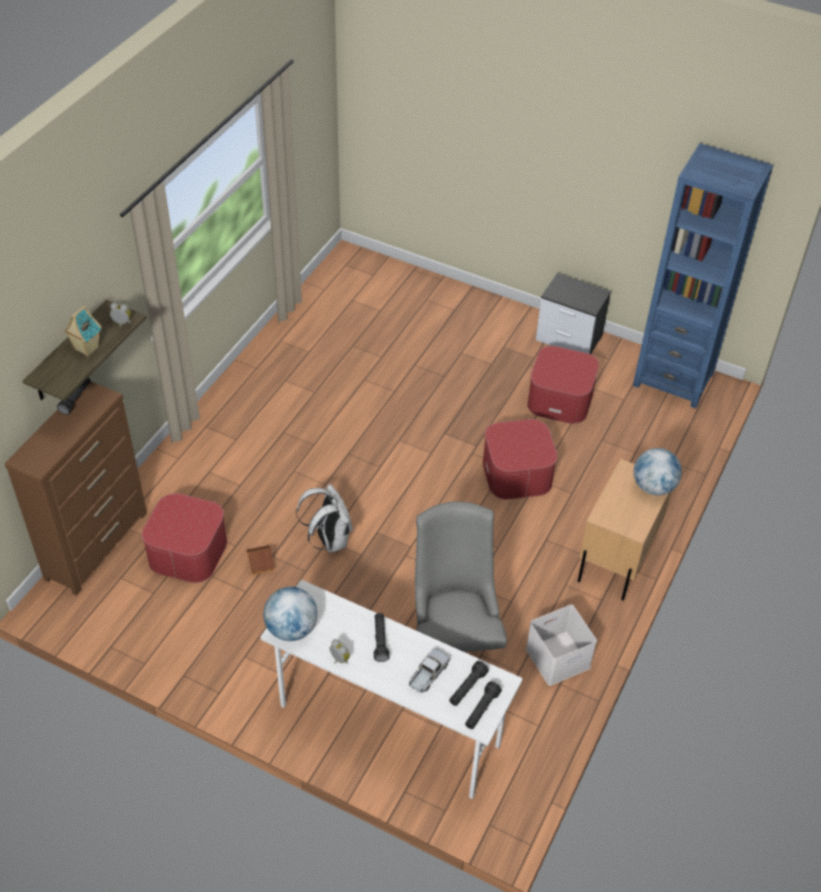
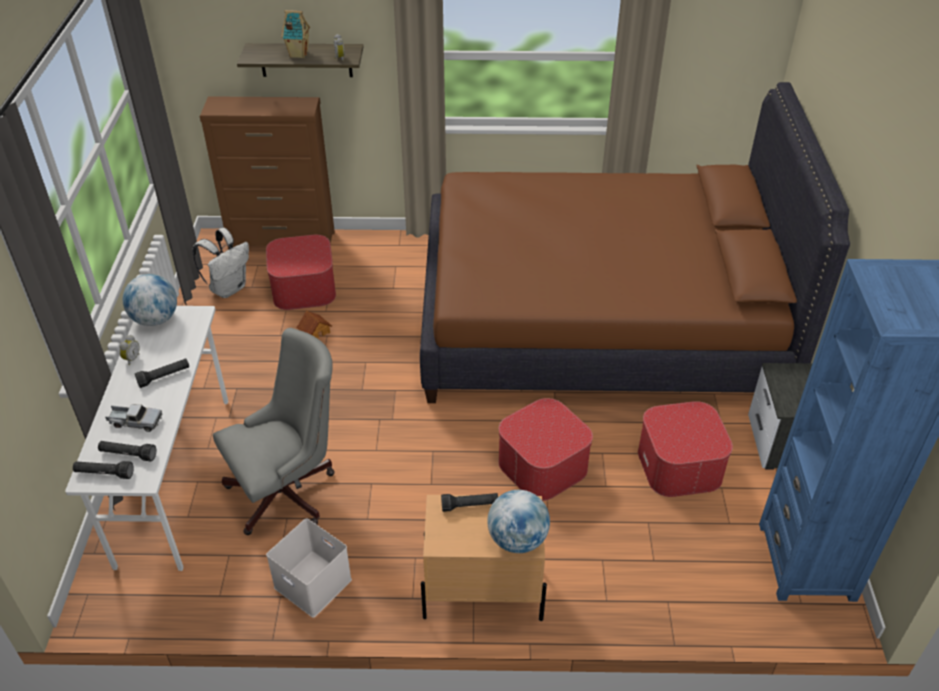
camera: 65 degrees right, 5 degrees down
(76, 399) = (294, 100): black flashlight -> black flashlight (469, 506)
(329, 540) = (366, 363): white backpack -> white backpack (229, 288)
(381, 371) = (598, 320): none -> brown bed

